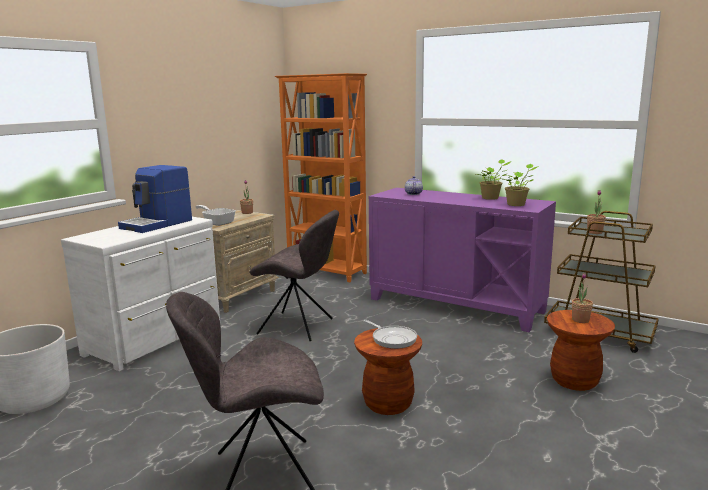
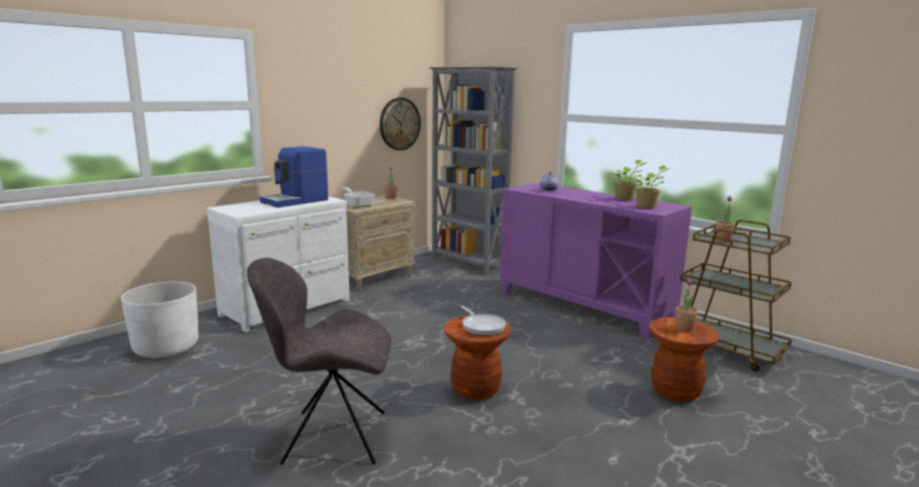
camera: 10 degrees right, 0 degrees up
(247, 135) = (399, 124): none -> wall clock
(298, 327) = (420, 310): grey chair -> none
(327, 272) = (468, 263): orange bookcase -> grey bookcase

